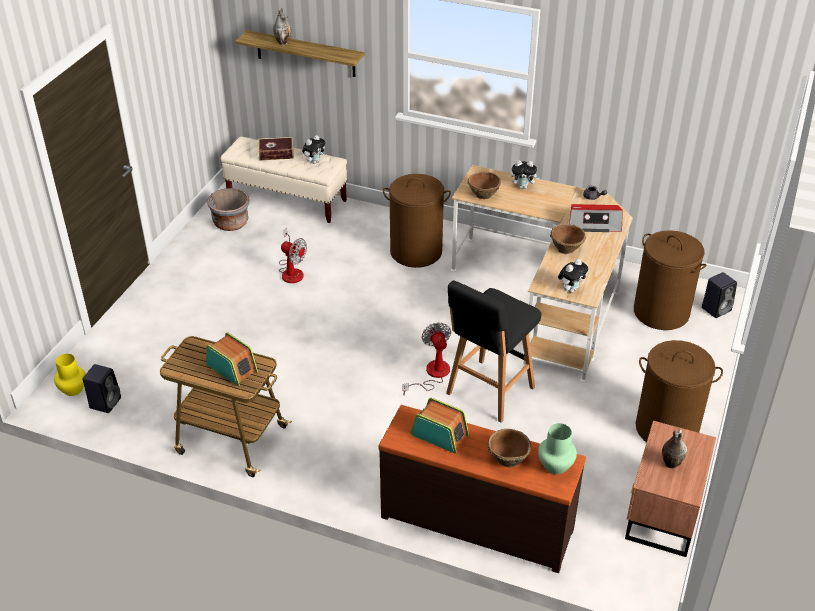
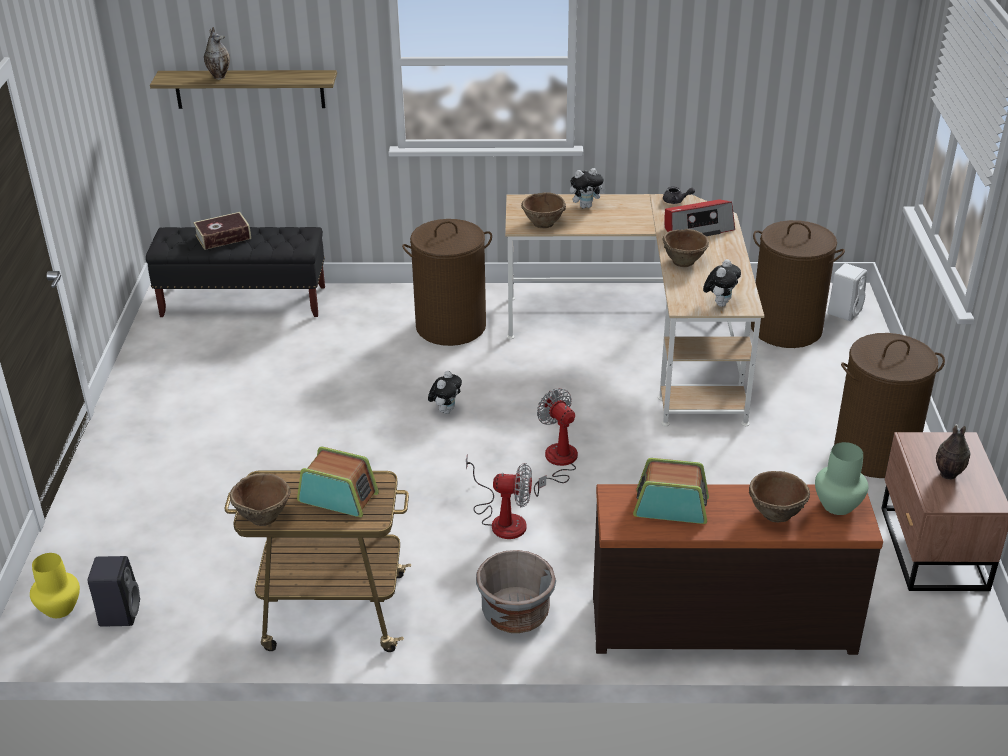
camera: 20 degrees left, 5 degrees down
(180, 368) = (263, 516): none -> brown bowl
(231, 223) = (180, 344): grey planter -> grey planter (515, 614)
(287, 200) = (244, 302): beige bench -> black bench
(292, 271) = (299, 384): fan -> fan (502, 519)
(314, 161) = (281, 237): plush toy -> plush toy (445, 410)
(488, 392) = (640, 466): black stool -> none
(716, 309) = (844, 311): black speaker -> white speaker

